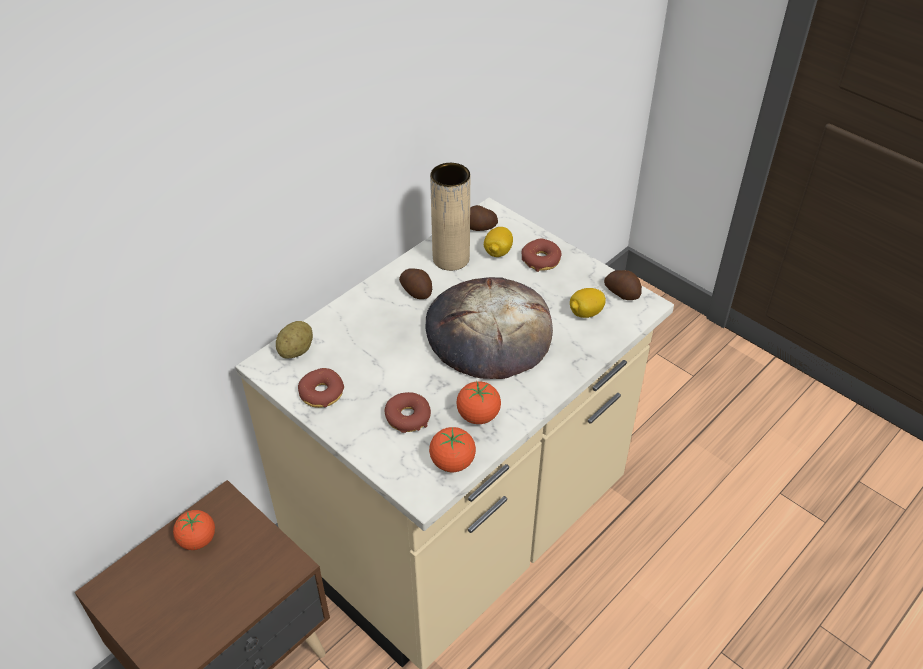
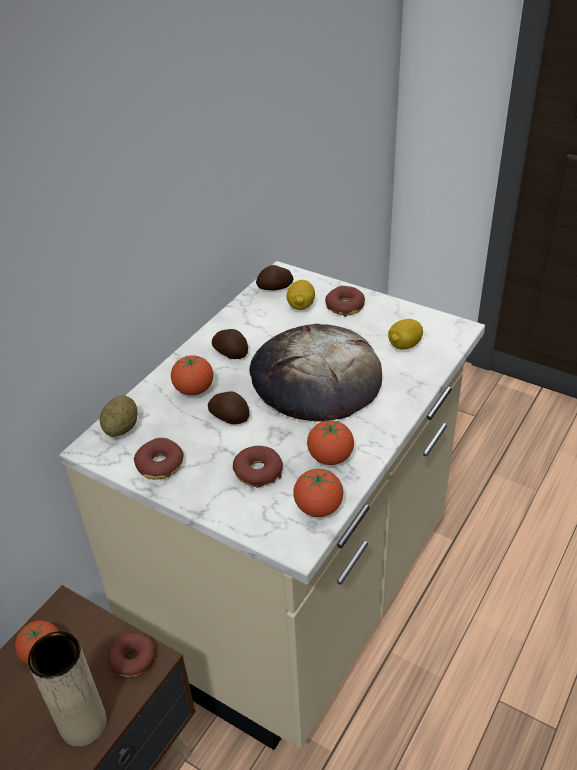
camera: 10 degrees left, 5 degrees down
(274, 561) = (132, 659): none -> donut
(371, 323) = (194, 390): none -> tomato
(451, 258) = (256, 318): beige vase -> beige vase (83, 724)
(622, 292) = (433, 322): potato -> potato (230, 416)

